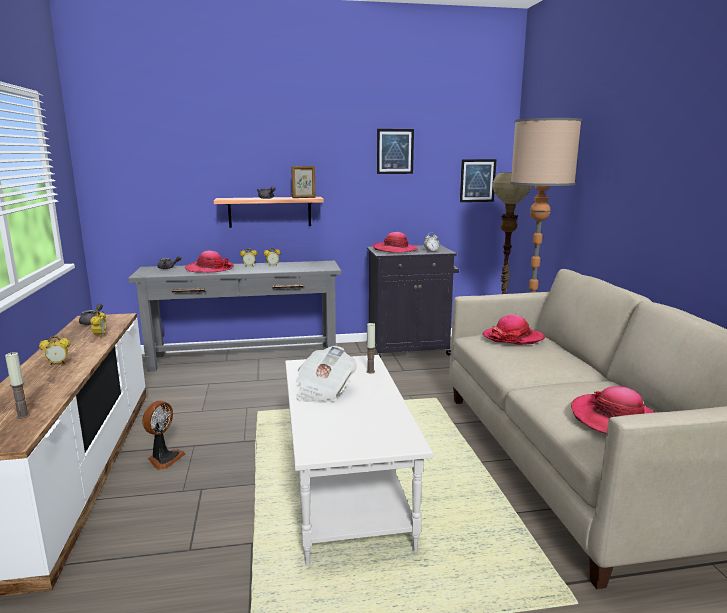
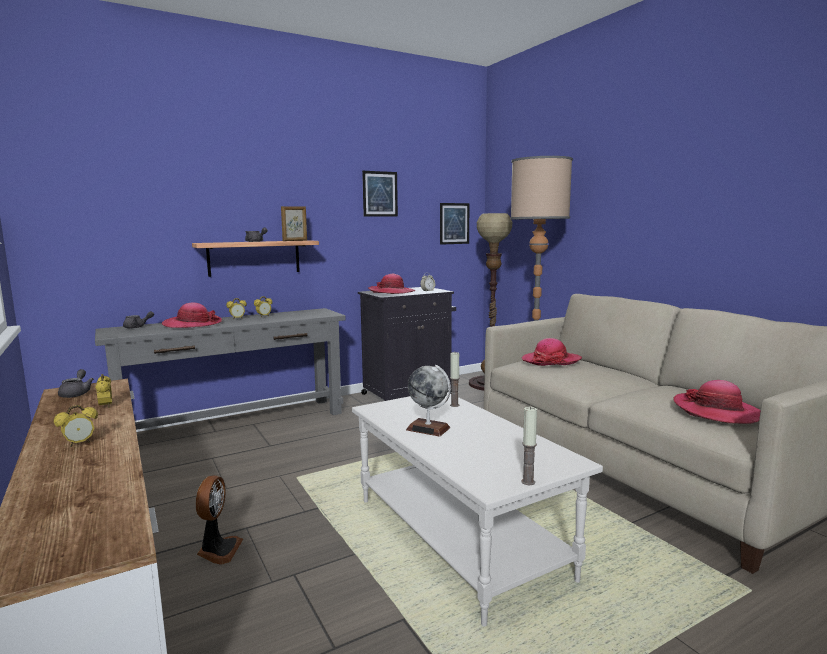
camera: 20 degrees left, 5 degrees down
(23, 416) = (98, 511): candle -> candle (528, 482)
(323, 390) = (428, 429): newspaper -> globe

